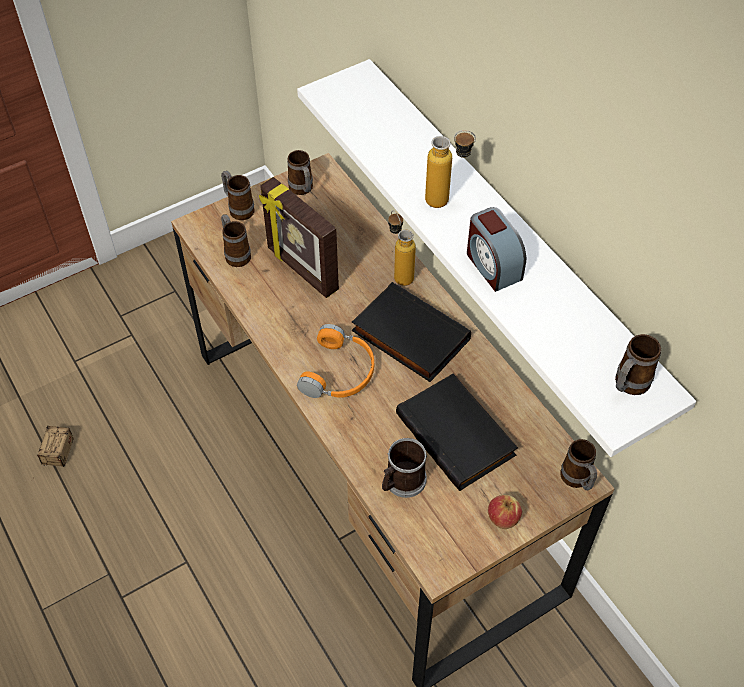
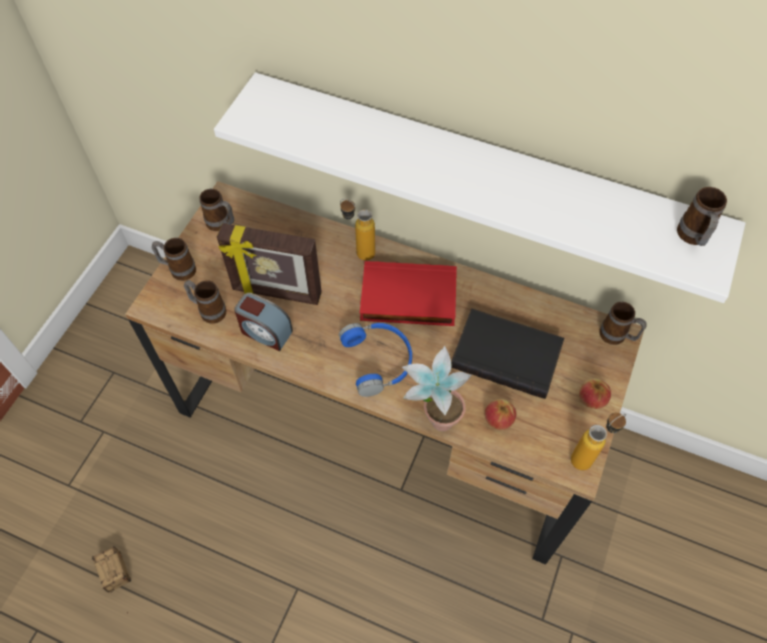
camera: 35 degrees left, 5 degrees up
(340, 372) = (379, 360): orange headphones -> blue headphones
(345, 447) = (433, 420): none -> potted plant
(402, 482) = (498, 419): mug -> apple
(408, 336) = (407, 299): black book -> red book
(446, 201) = (429, 163): bottle -> bottle (588, 456)
(492, 265) = (512, 198): alarm clock -> alarm clock (265, 332)

